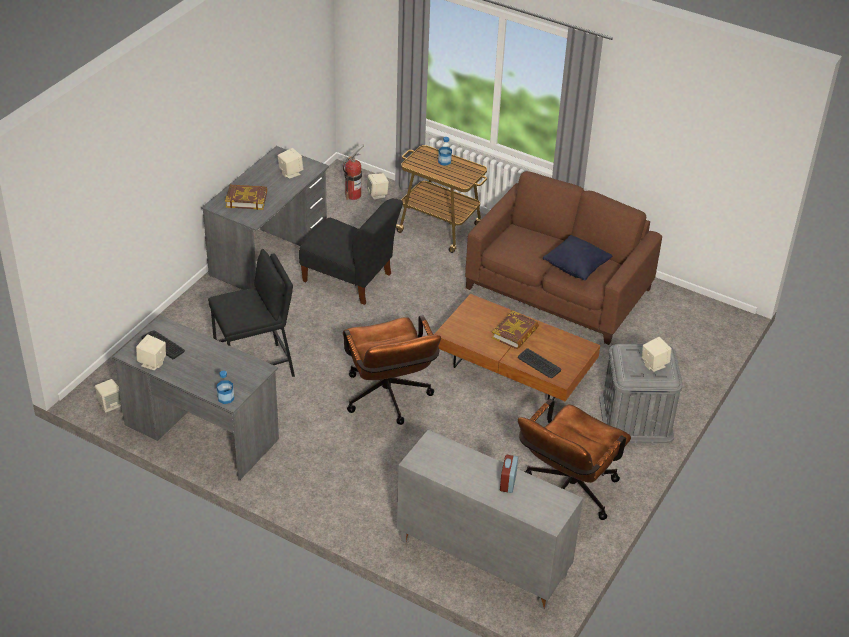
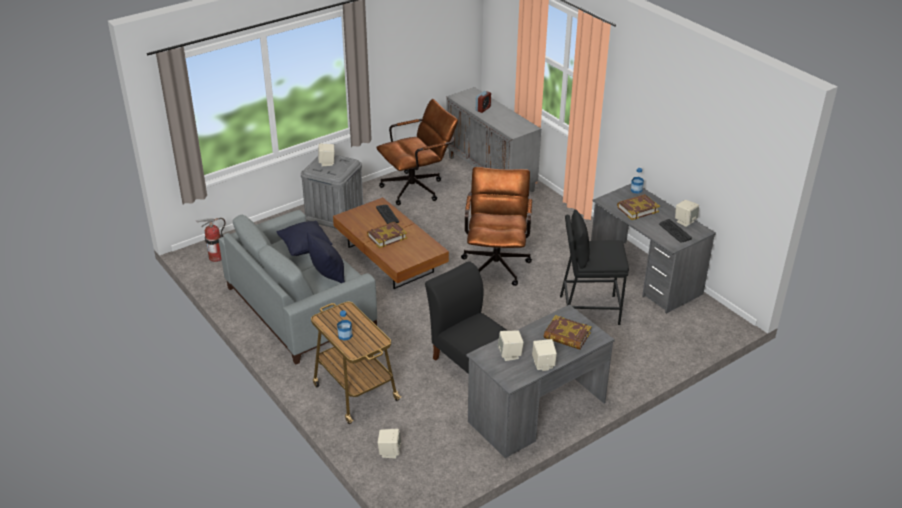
camera: 155 degrees left, 5 degrees down
(110, 404) = (713, 311): beige speaker -> beige speaker (543, 364)
(216, 366) = (637, 209): none -> book
(353, 195) = (415, 459): fire extinguisher -> fire extinguisher (216, 257)
(525, 246) = (328, 275): none -> black pillow
(558, 289) = (301, 307): brown sofa -> grey sofa

